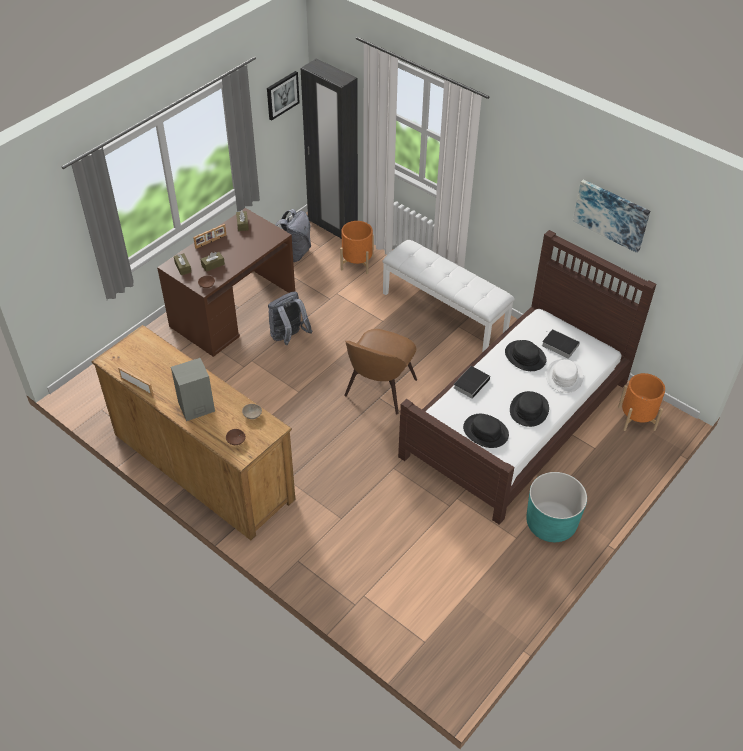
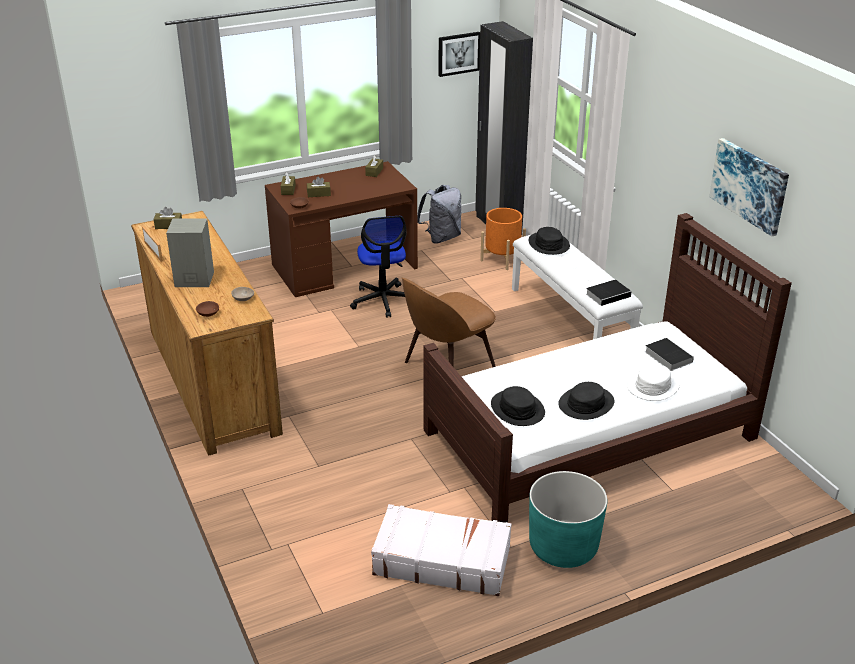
camera: 25 degrees right, 15 degrees down
(127, 352) = (168, 225): none -> brown tissue box
(211, 242) = (332, 178): picture frame -> none
(288, 337) = (383, 300): grey backpack -> office chair
(471, 383) = (534, 363): book -> book (609, 295)
(478, 566) = (441, 560): none -> white suitcase
(525, 356) = (616, 356): black hat -> black hat (548, 244)
(636, 418) = (748, 476): orange planter -> none

